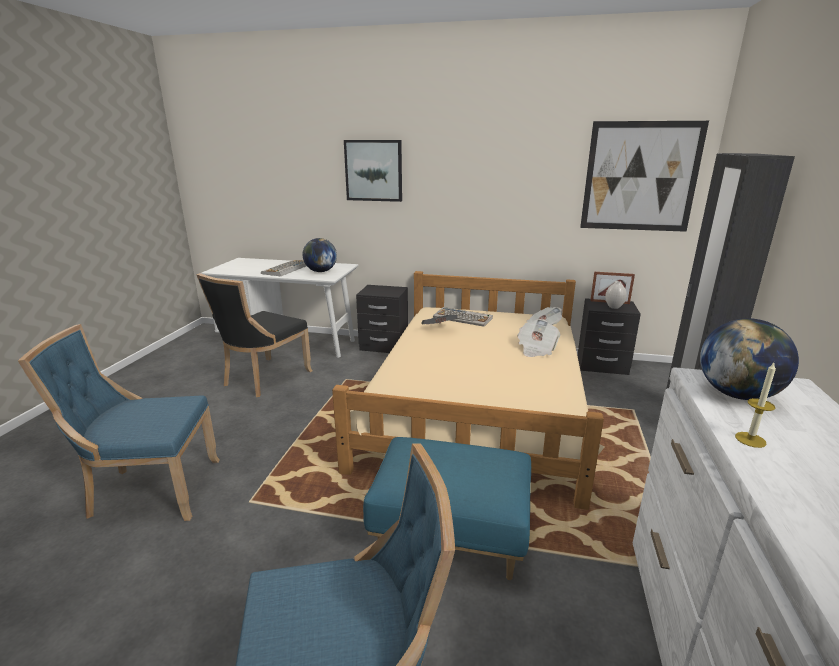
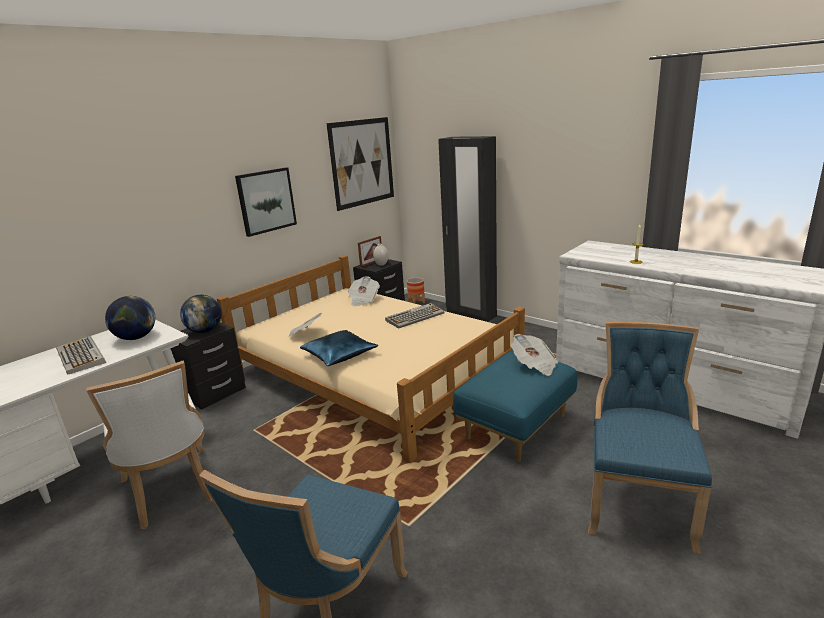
camera: 60 degrees left, 0 degrees up
(263, 379) = (172, 490): black chair -> white chair
(374, 170) = (142, 199): picture -> picture (266, 201)
(412, 354) = (339, 354): none -> blue pillow
(463, 318) = (298, 319): keyboard -> keyboard (415, 316)
(536, 349) = (391, 309): newspaper -> newspaper (534, 365)
(659, 376) = (416, 302): none -> planter
(737, 394) = (596, 253): globe -> globe (205, 331)

